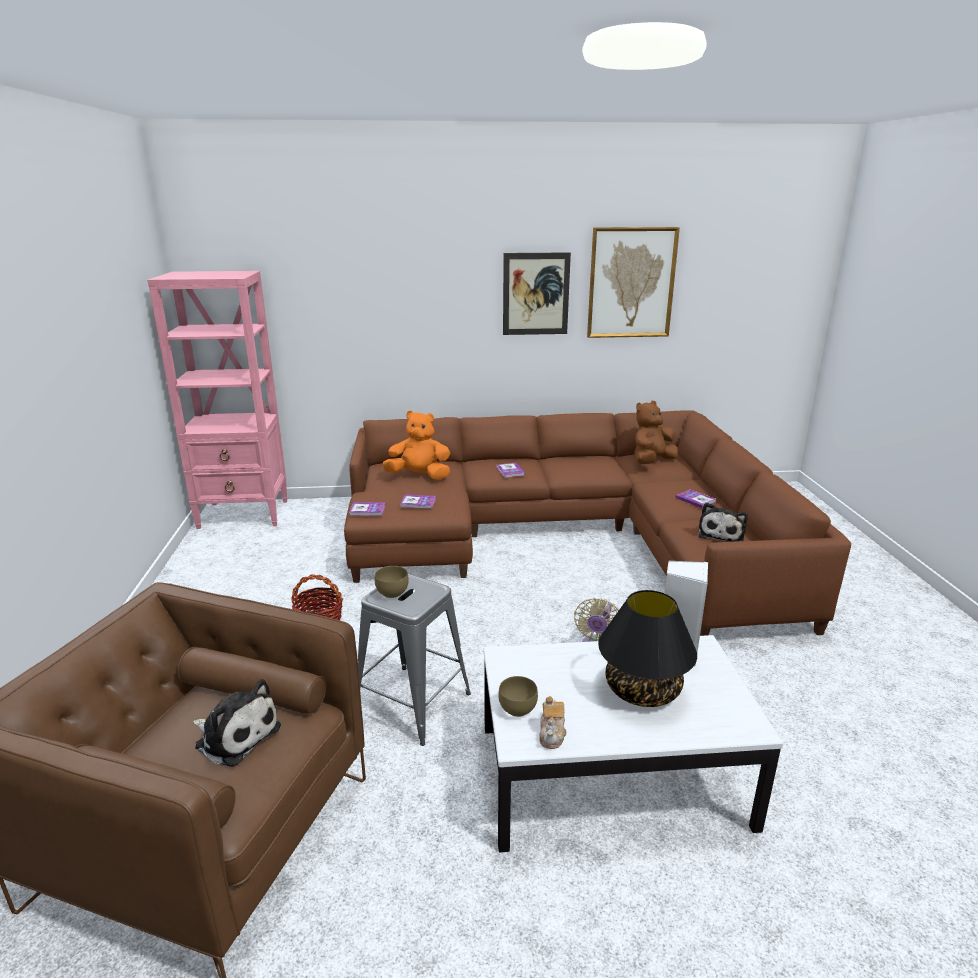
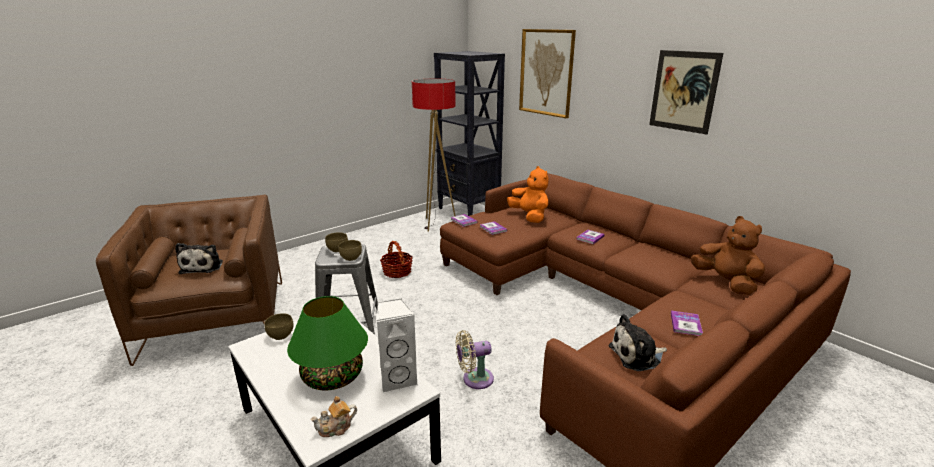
camera: 55 degrees right, 0 degrees up
(239, 547) = (436, 224): none -> floor lamp
(244, 514) = (469, 211): pink bookcase -> black bookcase
(432, 589) = (352, 258): none -> brown bowl
(552, 734) = (262, 355): teapot -> teapot (336, 428)
(631, 283) = (787, 91): picture -> picture (546, 72)
(641, 690) = (332, 376): black table lamp -> green table lamp
(652, 462) = (725, 282): brown plush toy -> brown plush toy turned 45 degrees clockwise

